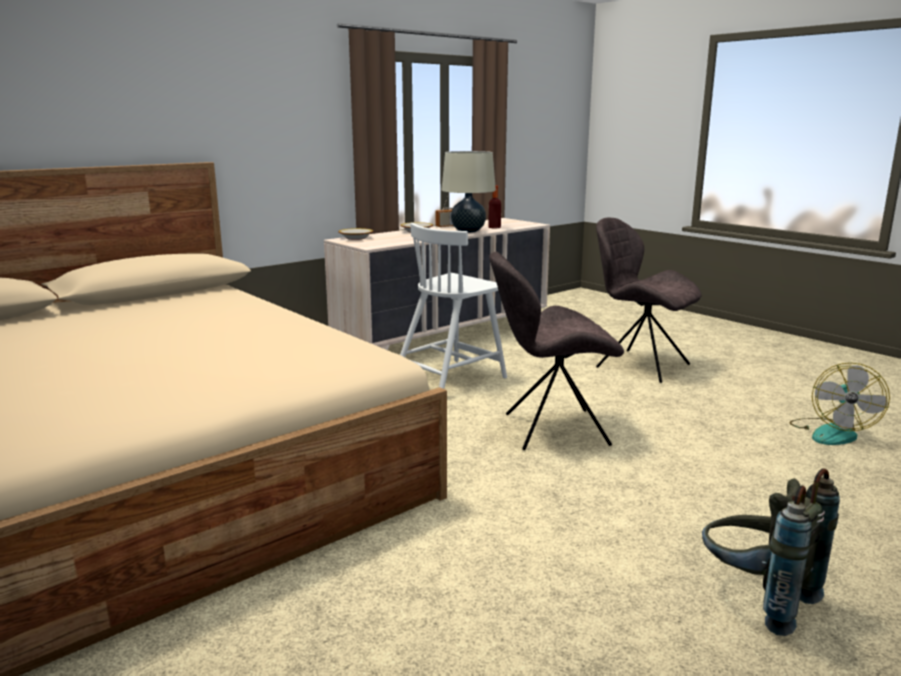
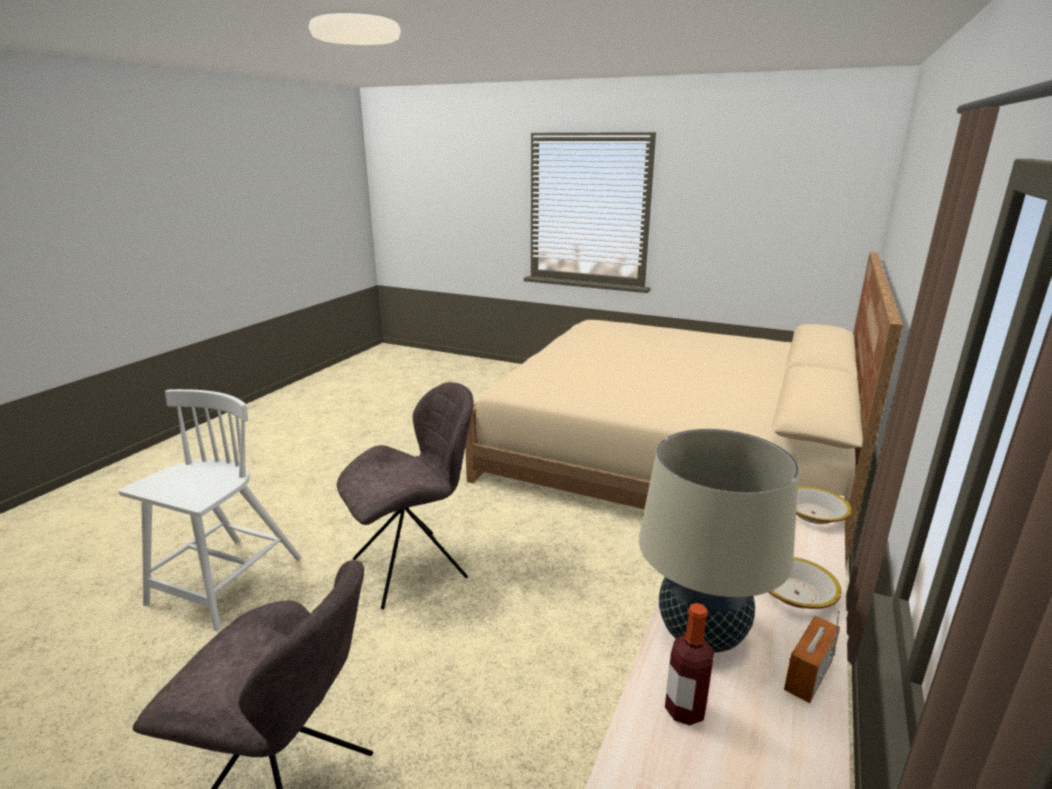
camera: 155 degrees right, 5 degrees up
(450, 379) = (575, 633): white chair -> white chair (225, 583)
(755, 598) = (283, 469): grey backpack -> none
(832, 432) = (82, 652): fan -> none

